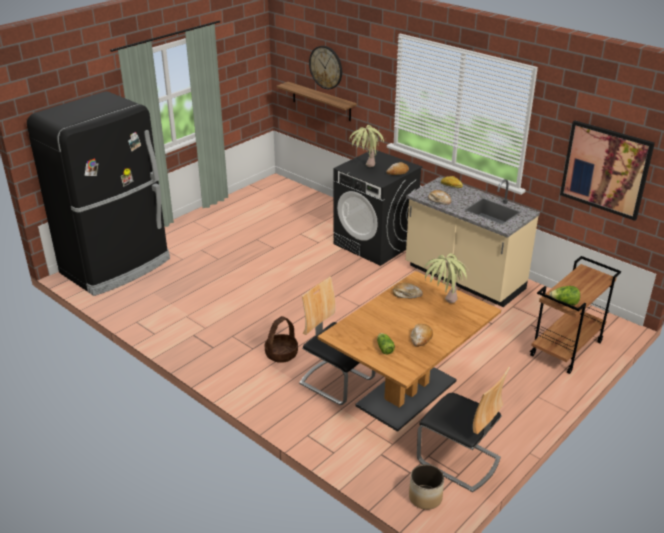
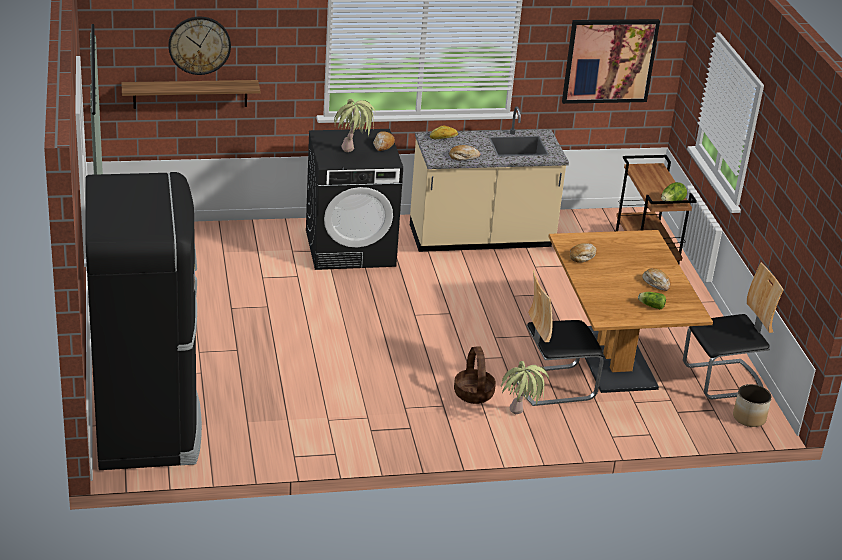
camera: 55 degrees left, 0 degrees up
(442, 307) = (623, 251): potted plant -> potted plant (518, 421)

